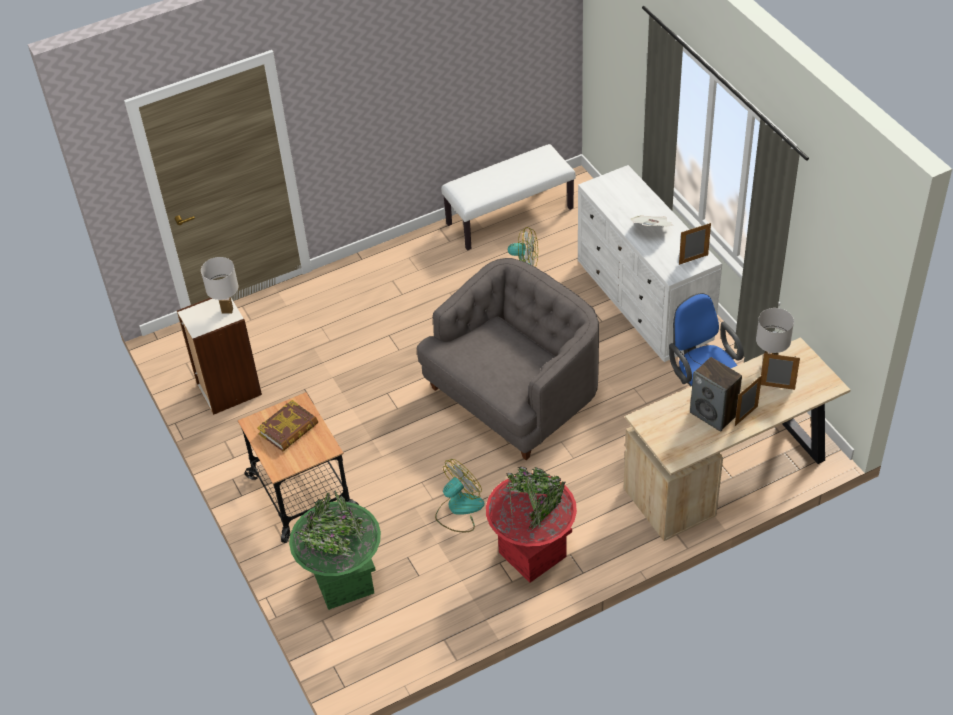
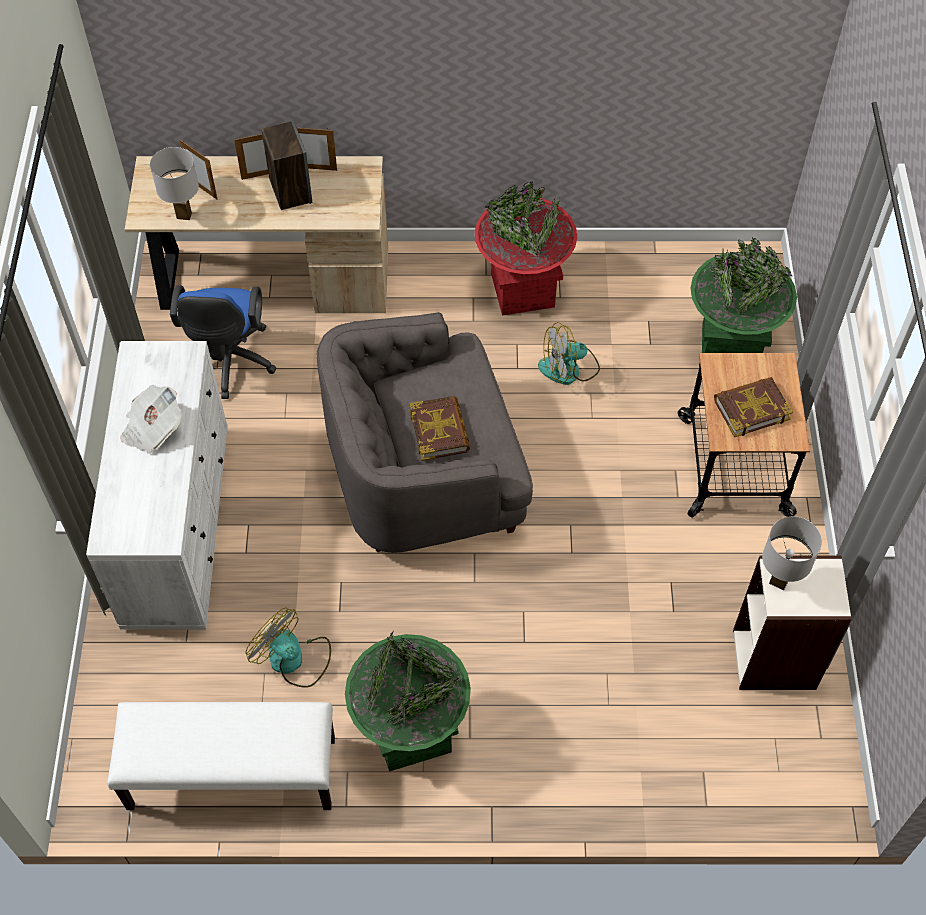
camera: 155 degrees left, 10 degrees up
(427, 269) = (410, 732): none -> green planter
(495, 345) = (439, 431): none -> book
(693, 259) = (146, 361): picture frame -> picture frame (316, 168)

